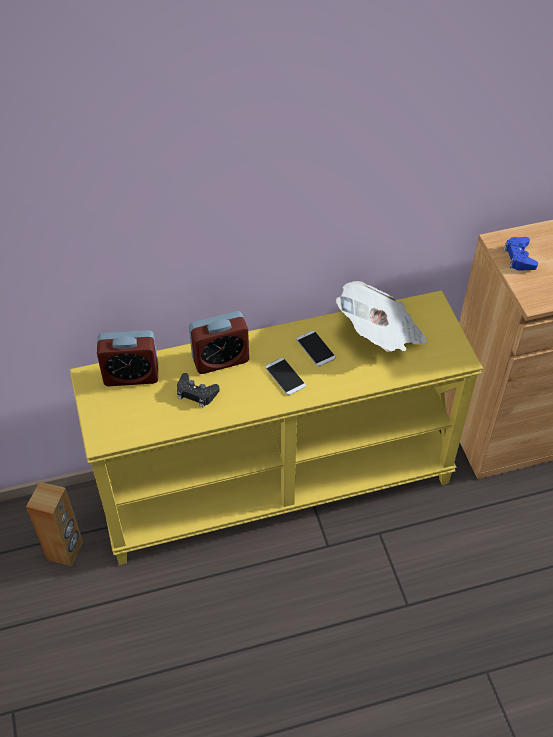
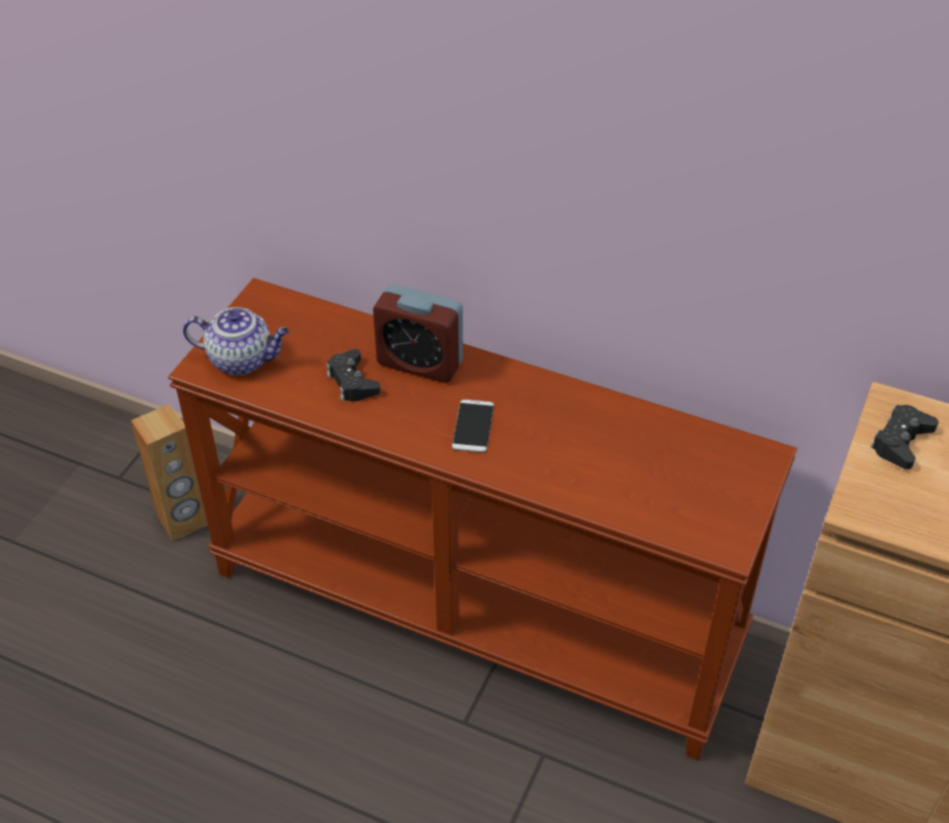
camera: 40 degrees right, 5 degrees down
(120, 420) = (242, 360): none -> teapot
(131, 375) = (305, 321): alarm clock -> none
(276, 483) = (477, 606): yellow console table -> brown console table
(315, 349) = (546, 418): phone -> none
(380, 334) = (649, 450): newspaper -> none
(519, 257) = (901, 442): blue game controller -> black game controller

